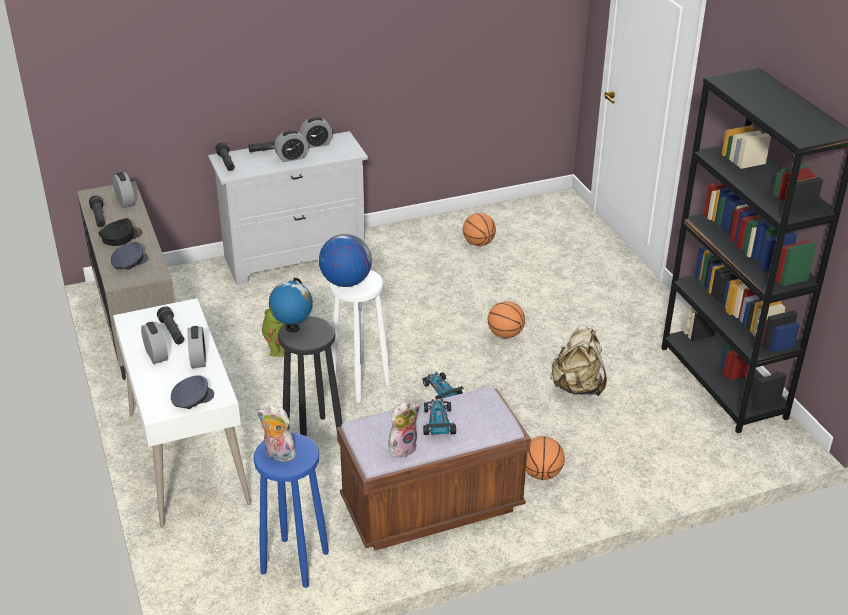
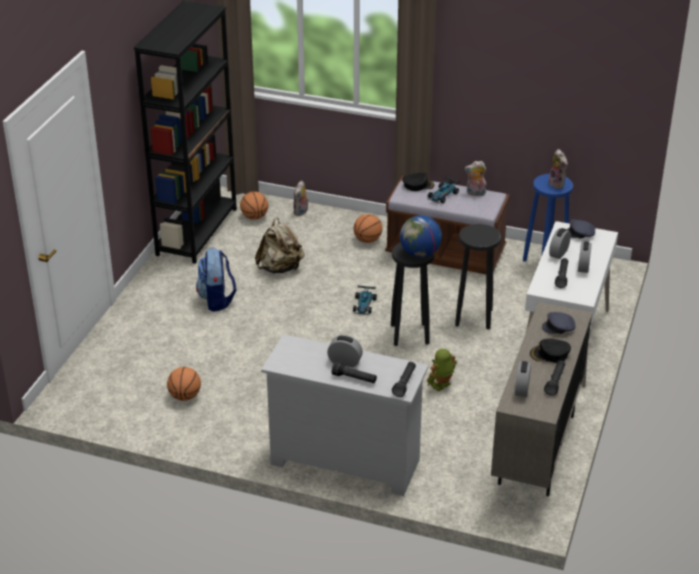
camera: 140 degrees left, 0 degrees up
(292, 328) = (486, 240): globe -> none
(316, 144) = (307, 367): alarm clock -> none
(359, 383) = (410, 334): white stool -> black stool
(485, 422) = (418, 185): none -> black cap
(505, 334) = (274, 318): basketball -> basketball (254, 217)
(581, 324) = (217, 300): none -> backpack
(667, 470) = (301, 212): none -> plush toy

